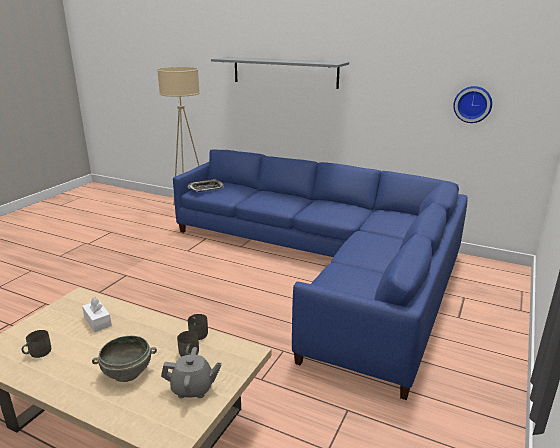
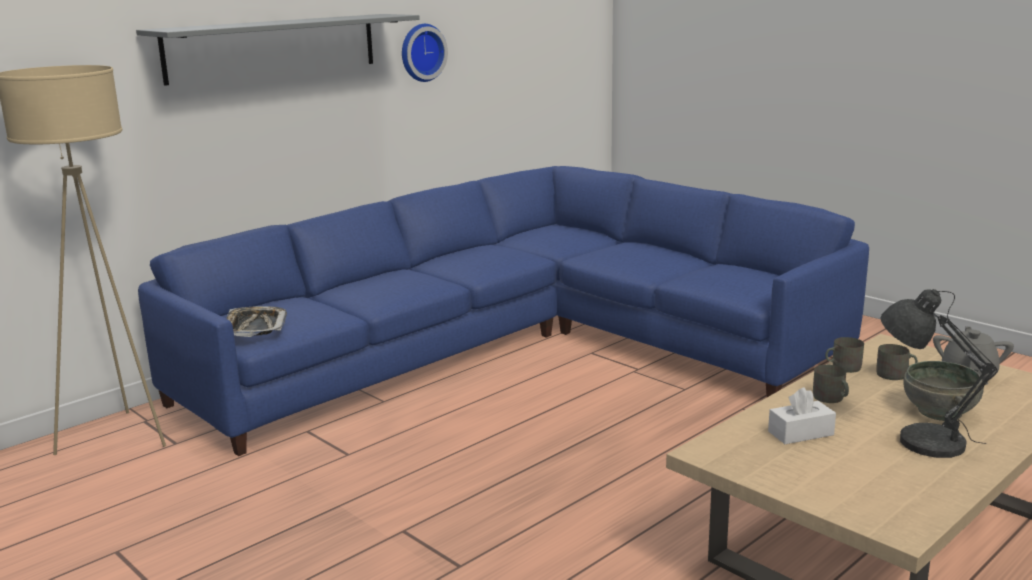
camera: 70 degrees left, 5 degrees down
(37, 353) = (894, 478): grey mug -> grey mug (831, 399)
(84, 364) = (923, 441): none -> grey table lamp
(472, 104) = (536, 55): wall clock -> wall clock (421, 52)

